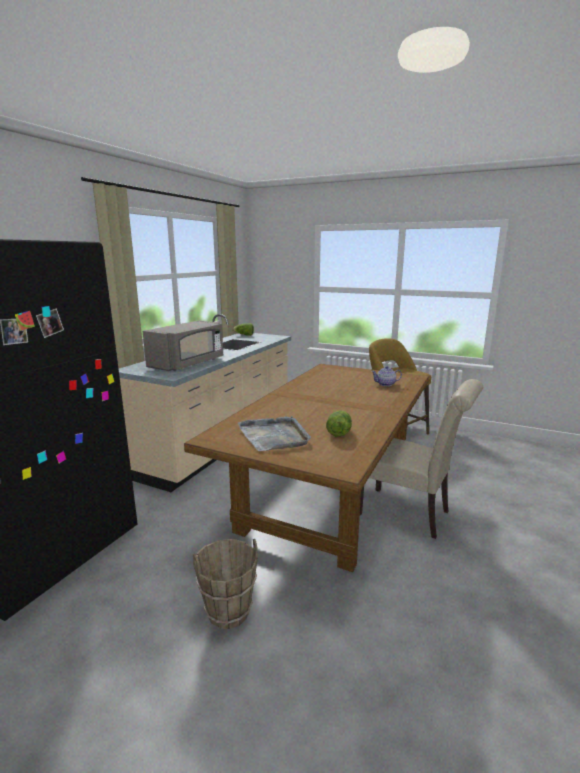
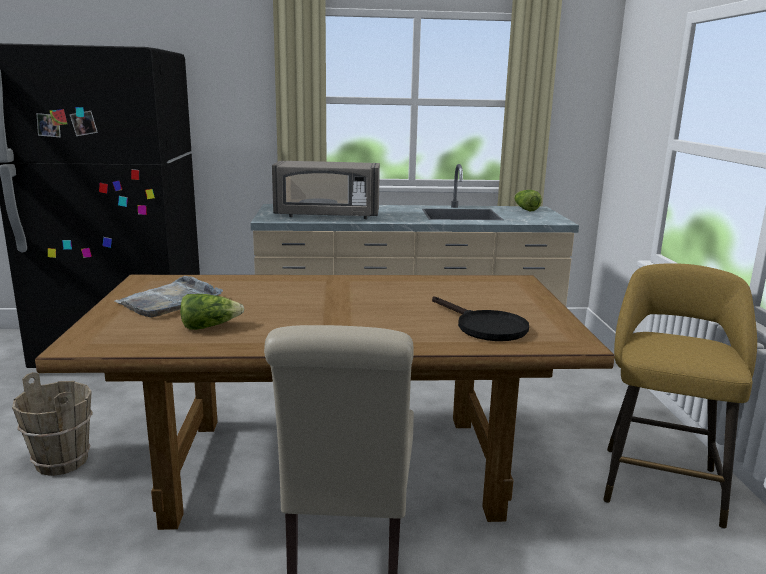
camera: 60 degrees right, 0 degrees up
(386, 384) = (484, 327): teapot -> black frying pan

